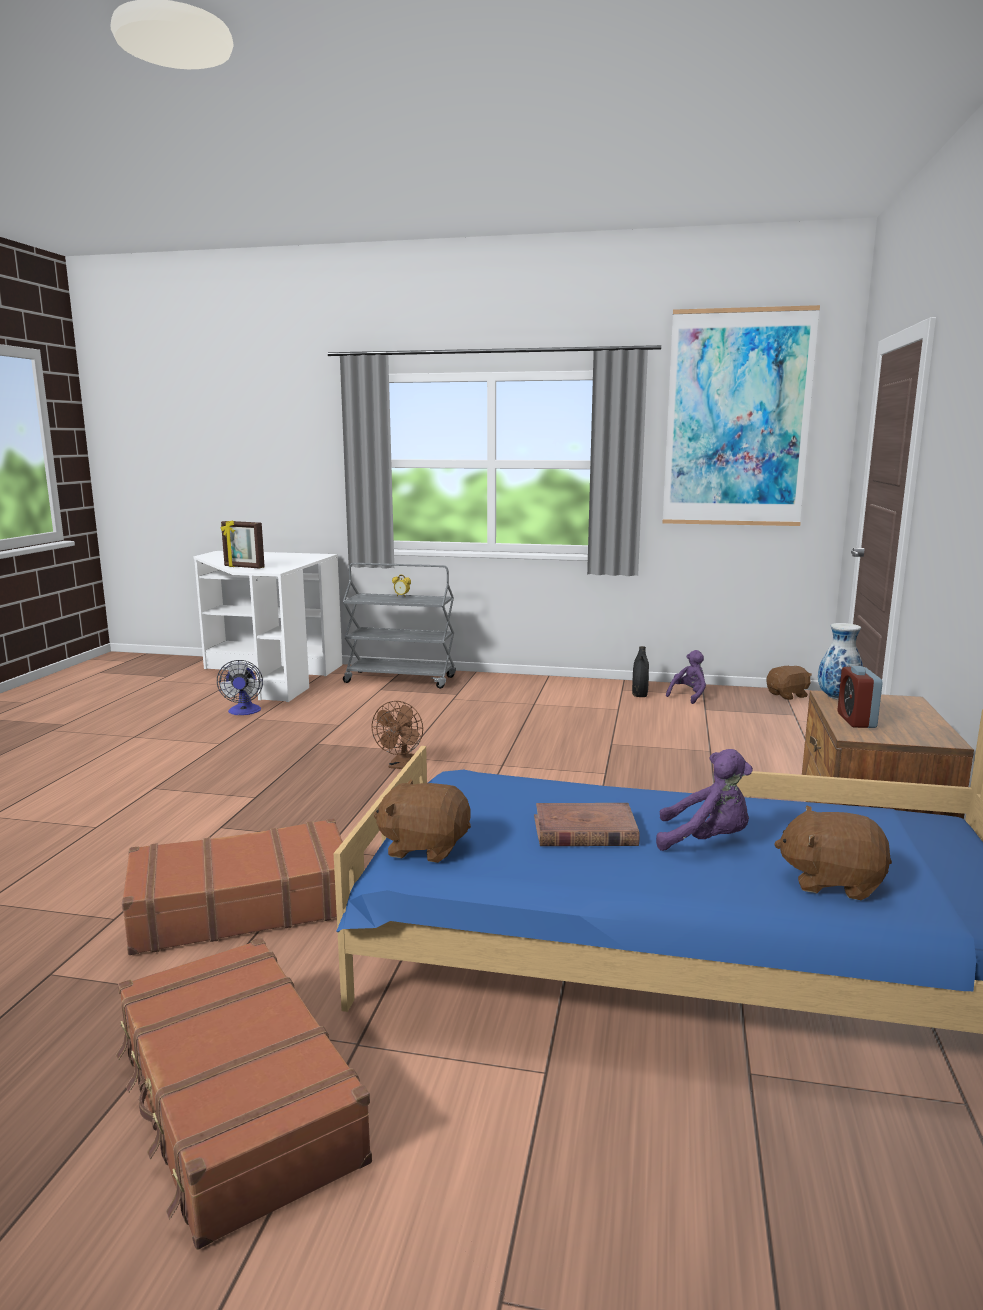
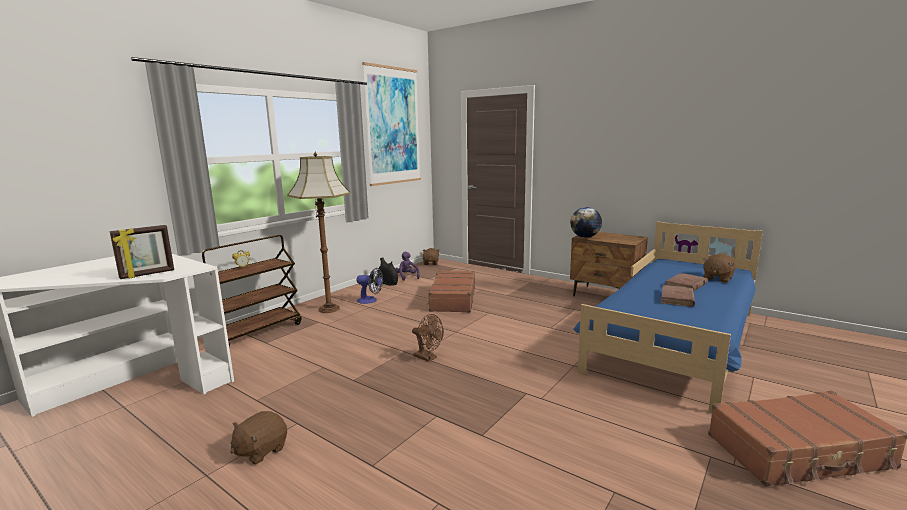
camera: 65 degrees left, 0 degrees up
(241, 905) = (606, 435): brown suitcase -> brown suitcase (452, 299)
(244, 712) = (228, 404): fan -> fan (370, 300)
(401, 679) = (256, 333): grey cart -> brown cart
(424, 847) = (695, 325): brown plush toy -> brown plush toy (261, 450)
(502, 689) = (330, 309): none -> floor lamp
(706, 841) = (685, 285): purple plush toy -> brown book
(837, 698) = (585, 237): vase -> globe
(856, 720) = (613, 240): alarm clock -> none

